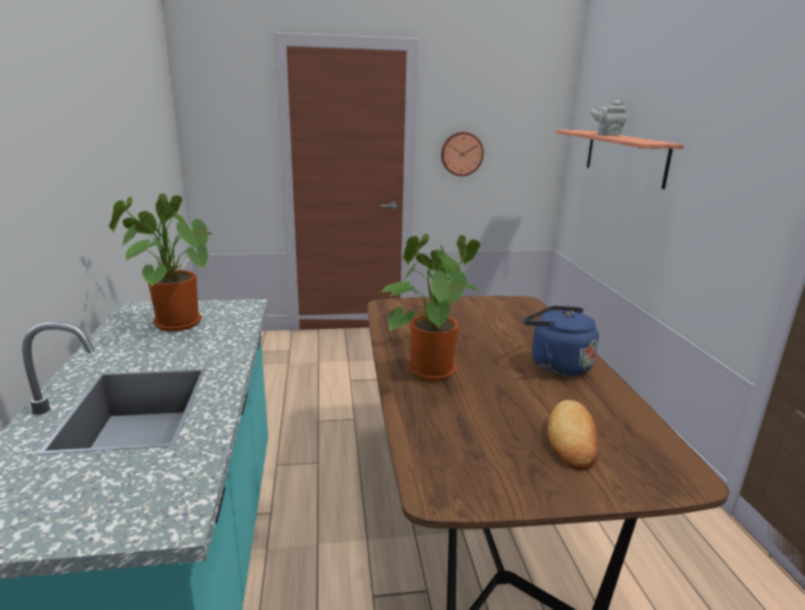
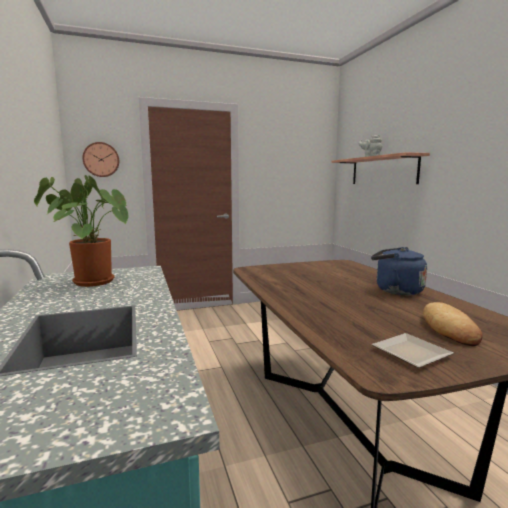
camera: 10 degrees left, 10 degrees down
(429, 368) = (307, 299): potted plant -> none
(461, 153) = (269, 180): wall clock -> wall clock (101, 159)
(490, 469) = (408, 353): none -> plate

